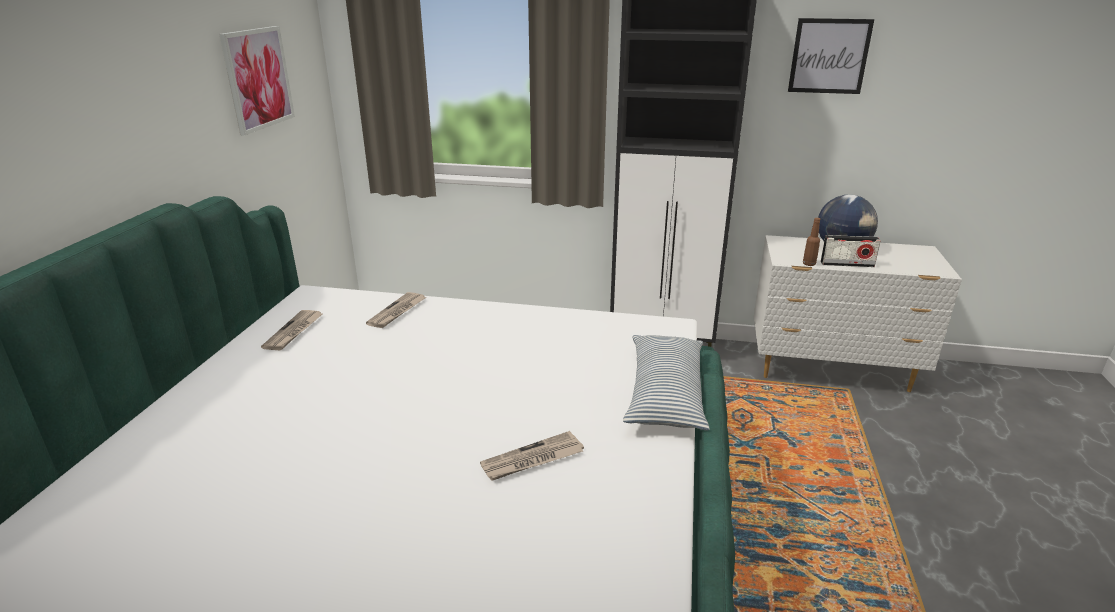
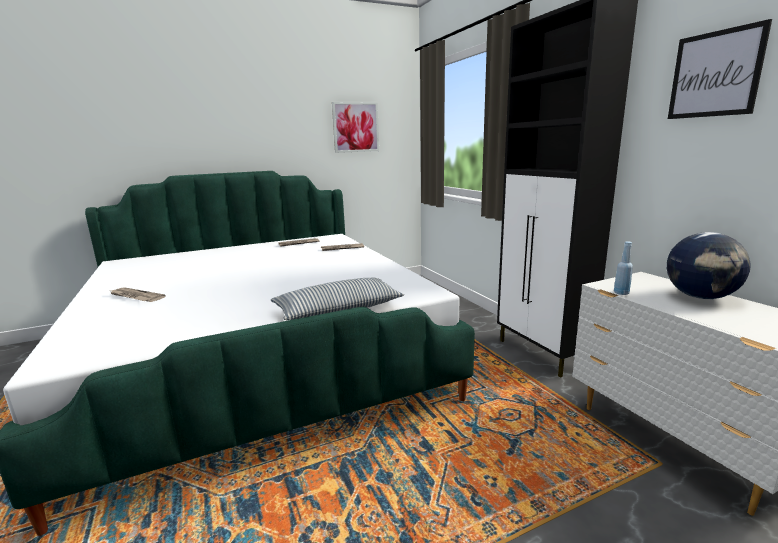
camera: 55 degrees right, 10 degrees down
(532, 460) = (232, 301): newspaper -> newspaper (135, 296)
(809, 264) = (621, 293): brown bottle -> blue bottle
(847, 264) = (666, 305): radio -> none

